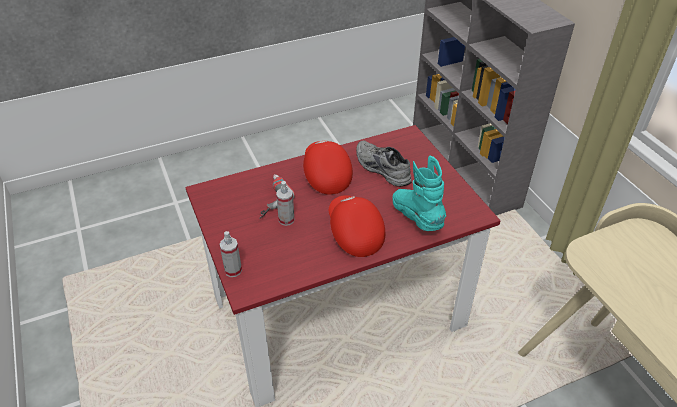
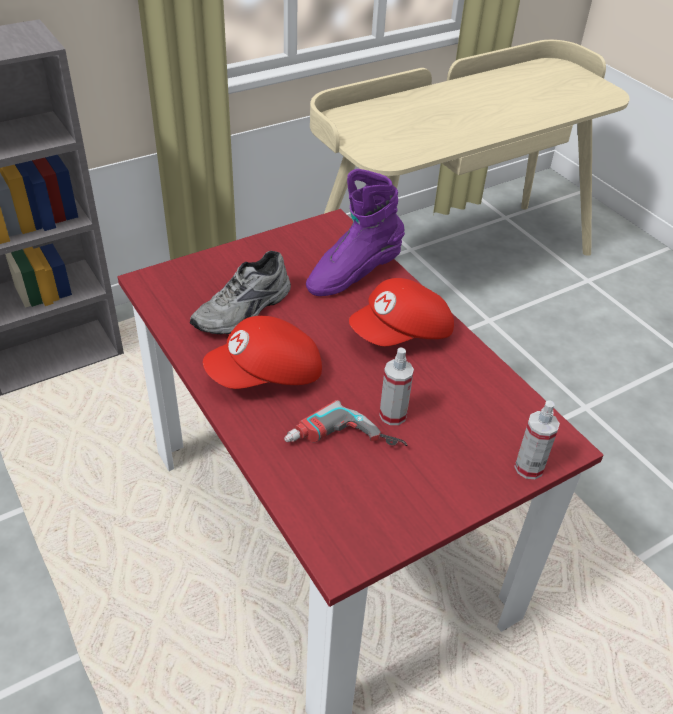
camera: 100 degrees left, 0 degrees up
(417, 217) = (353, 275): turquoise boot -> purple boot

